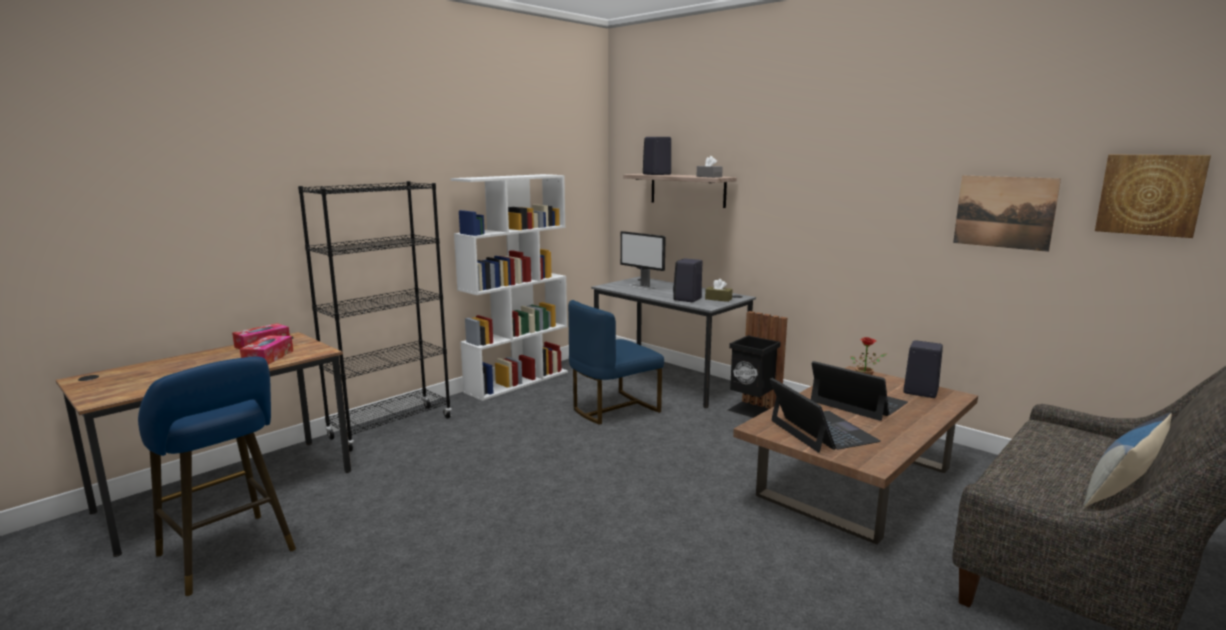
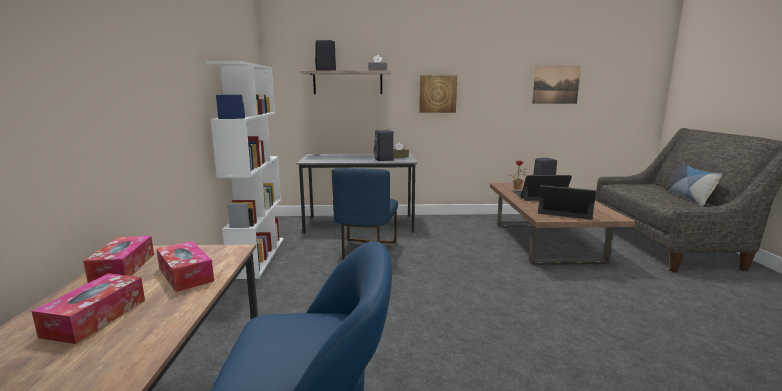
camera: 45 degrees left, 0 degrees up
(195, 365) = (95, 317): none -> tissue box
(391, 428) = (220, 330): black bookcase -> none
(642, 286) = (332, 158): monitor -> none
(753, 410) = (438, 226): black trash can -> none
(1150, 194) = (615, 72): picture -> picture (437, 94)

